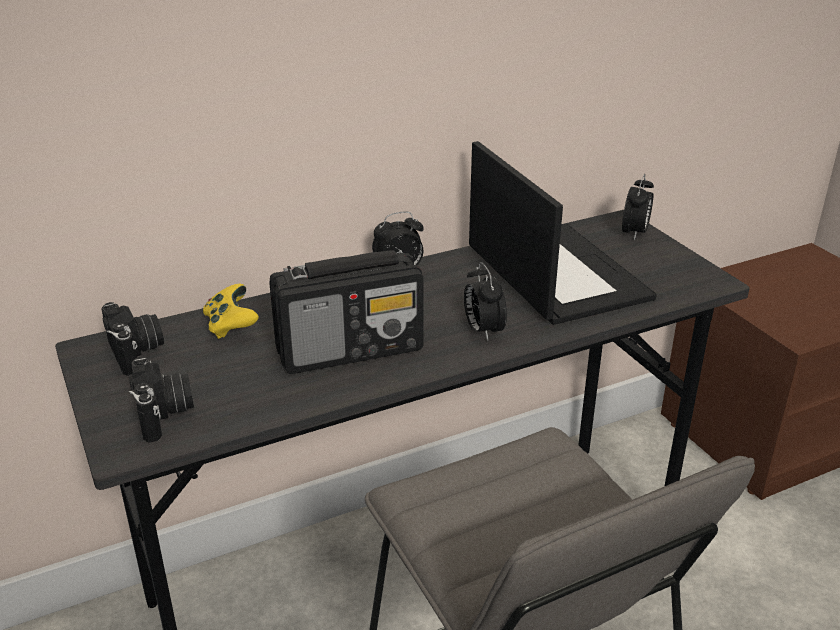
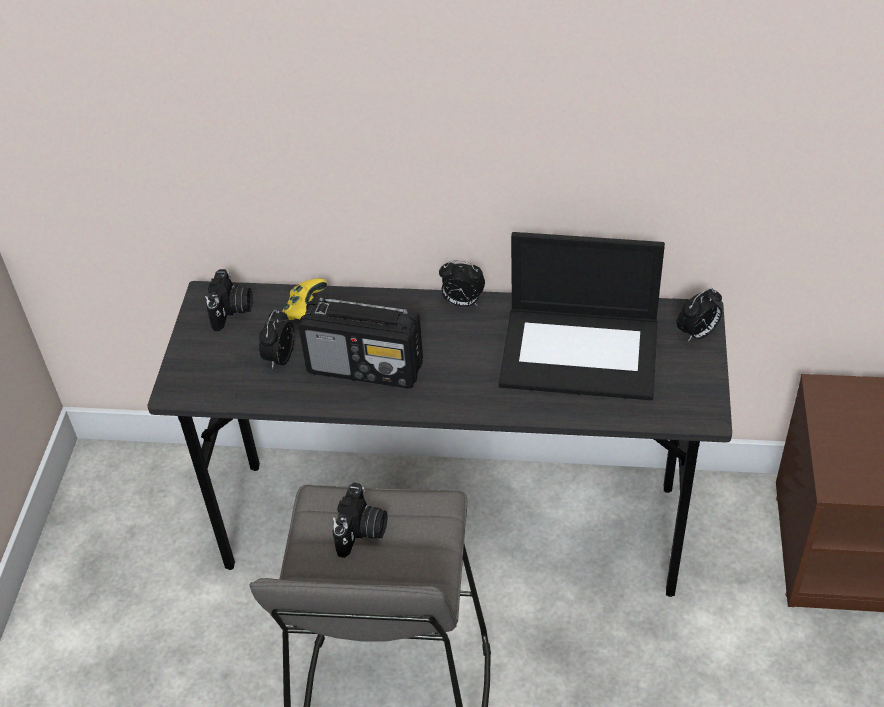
camera: 35 degrees right, 15 degrees up
(165, 414) = (214, 373): camera -> camera (362, 532)
(483, 330) = (471, 389): alarm clock -> alarm clock (280, 358)
(554, 273) = (581, 352): laptop -> laptop turned 90 degrees clockwise

